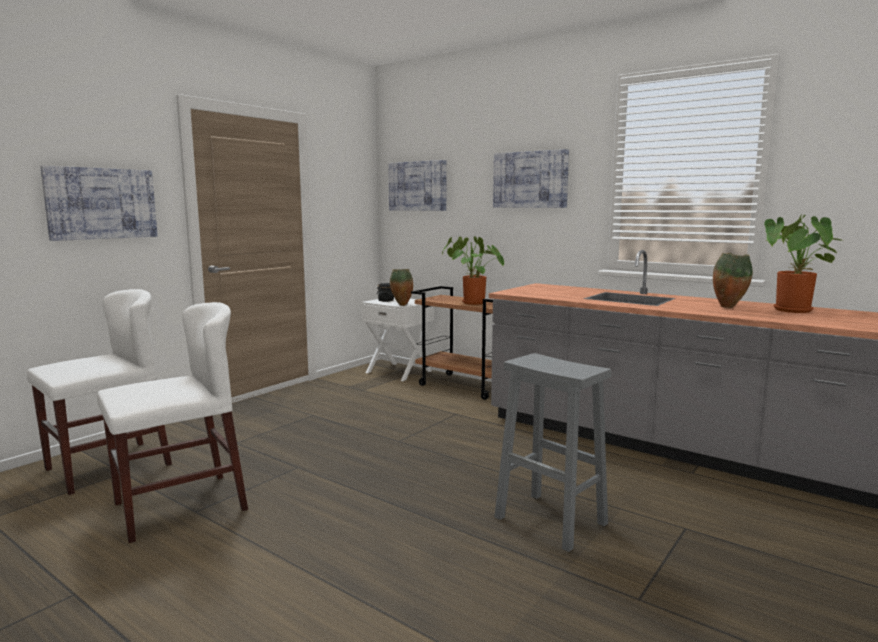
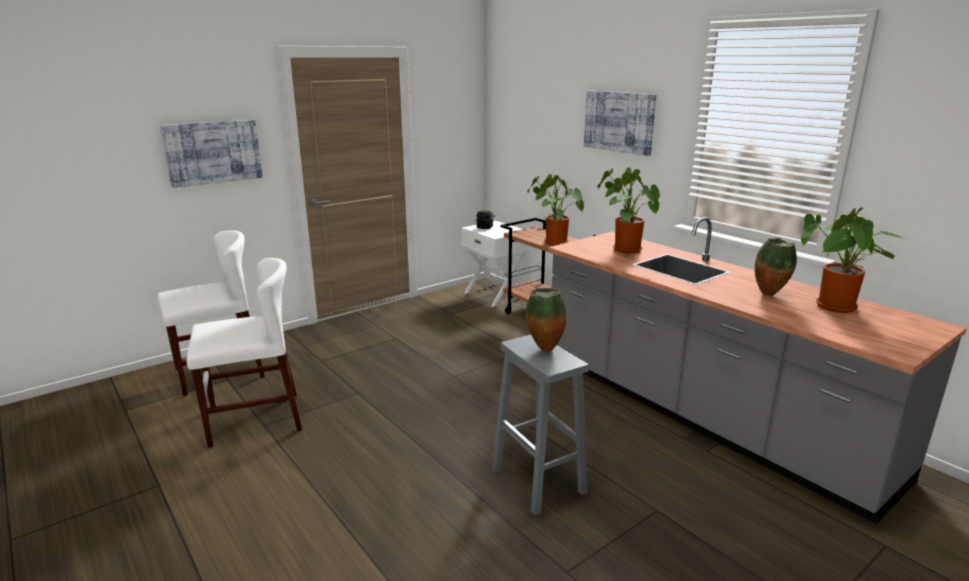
camera: 15 degrees right, 10 degrees up
(401, 305) = (494, 235): vase -> vase (544, 349)
(417, 186) = (520, 115): picture -> none
(562, 291) = (624, 249): none -> potted plant

